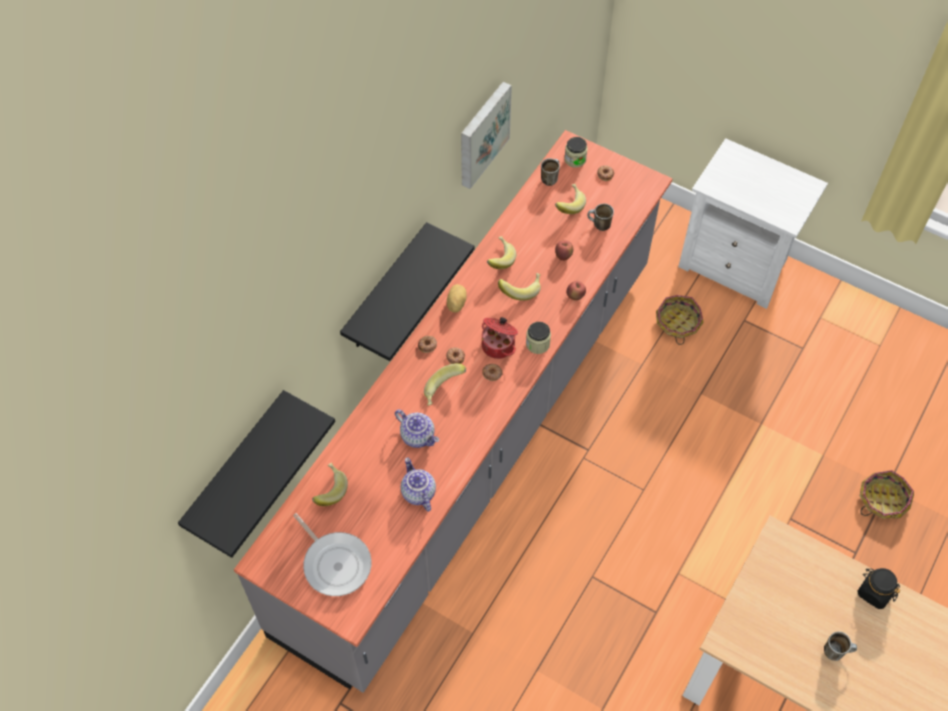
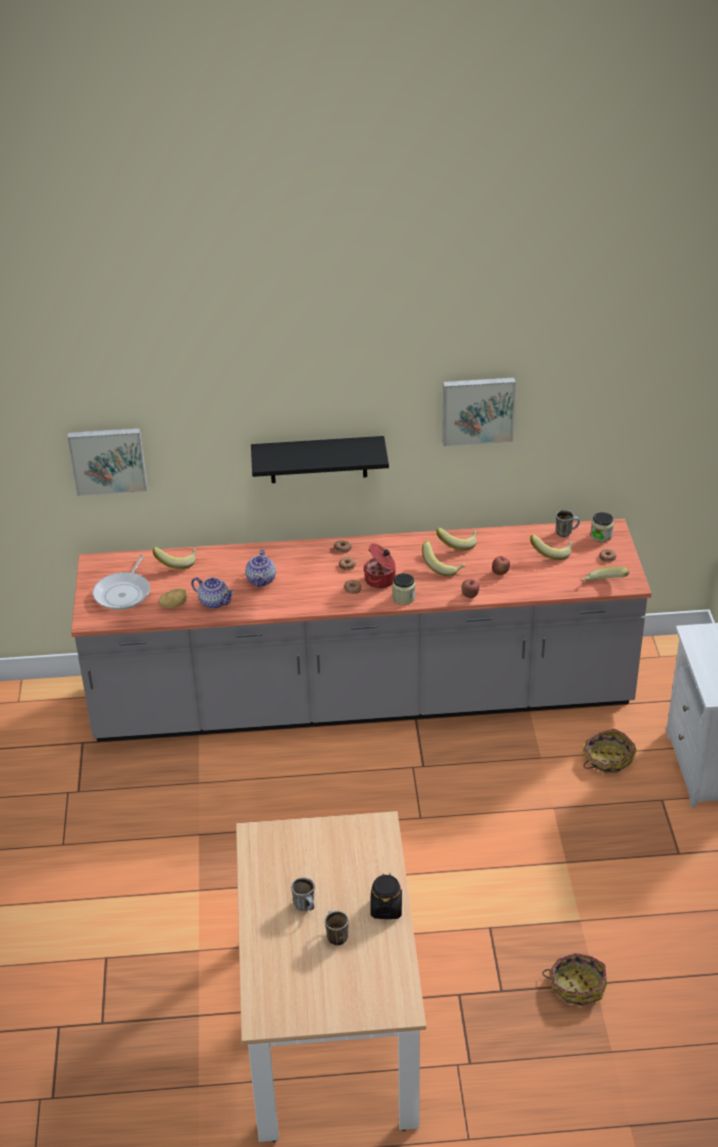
camera: 55 degrees right, 20 degrees down
(237, 468) = (108, 459): black shelf -> picture
(417, 493) = (215, 602): teapot -> teapot turned 90 degrees clockwise
(444, 391) = (312, 574): banana -> banana (603, 585)
(455, 303) = (393, 543): potato -> potato (174, 605)
(598, 225) = (552, 577): mug -> mug (335, 936)

